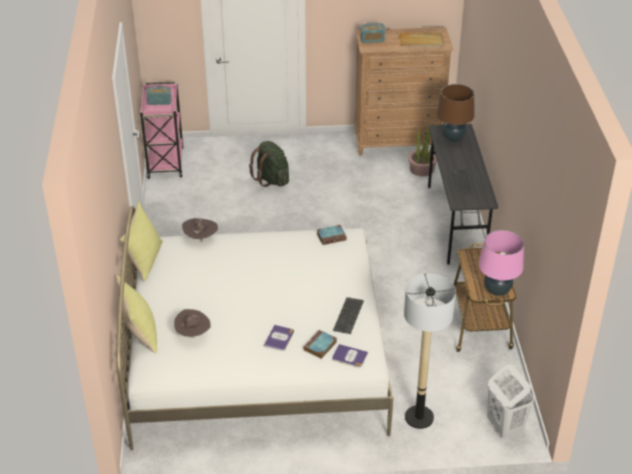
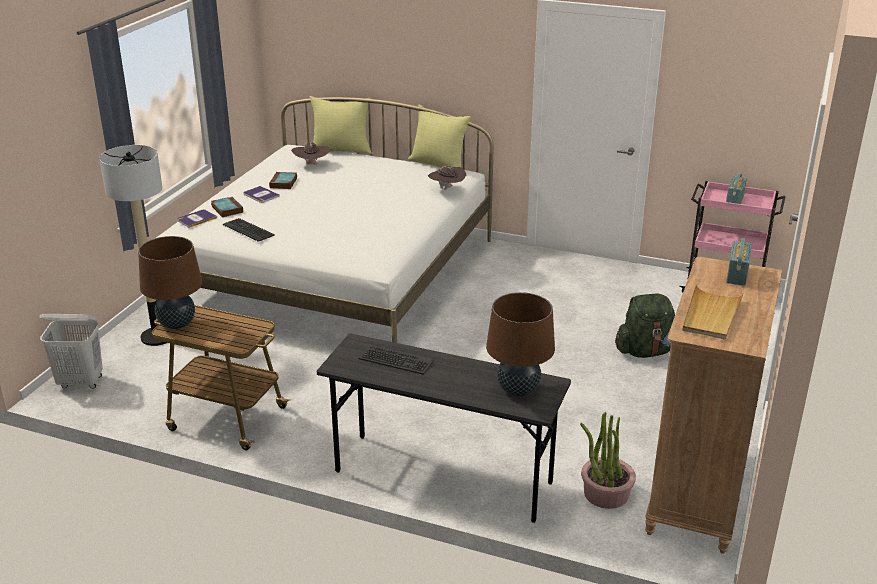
camera: 115 degrees right, 10 degrees down
(332, 236) = (380, 250): book -> book (283, 183)
(497, 290) = (177, 324): pink table lamp -> brown table lamp

